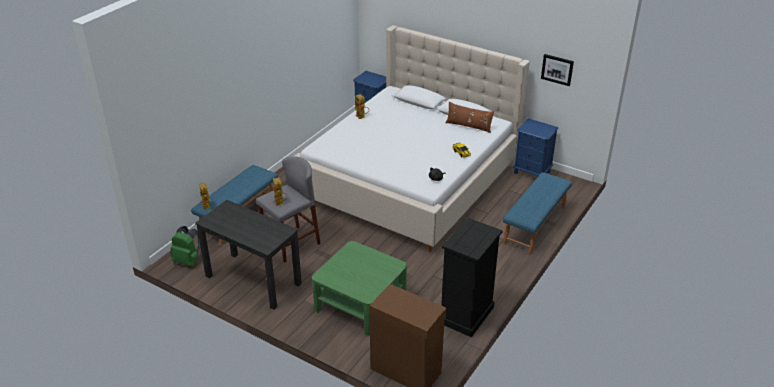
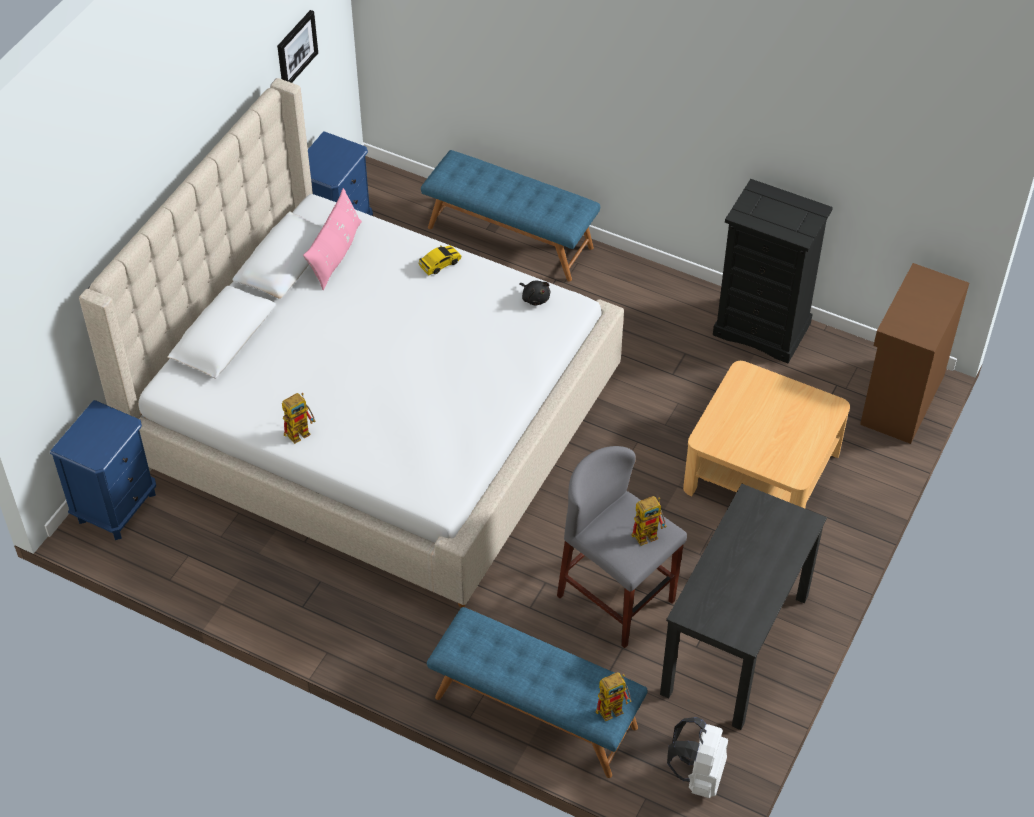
camera: 95 degrees left, 15 degrees up
(188, 261) = (698, 775): green backpack -> white backpack
(360, 302) = (761, 470): green coffee table -> beige coffee table
(468, 126) = (336, 254): brown pillow -> pink pillow

